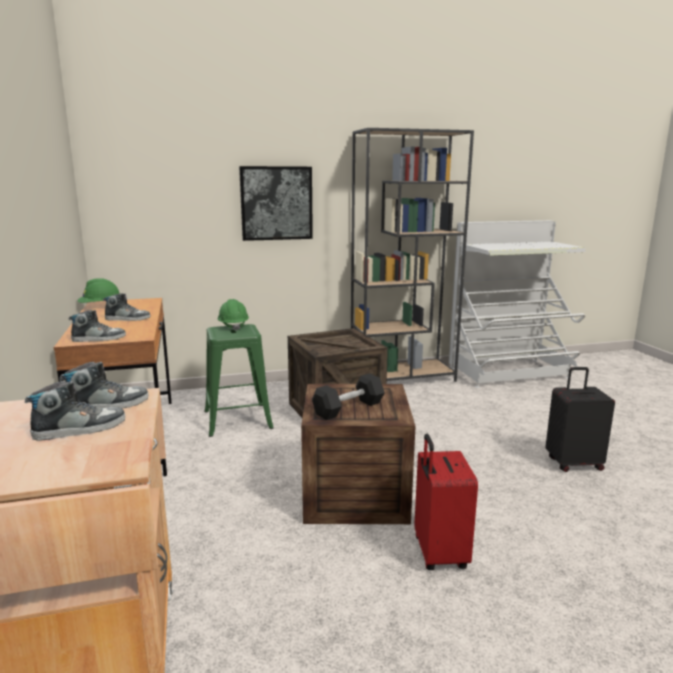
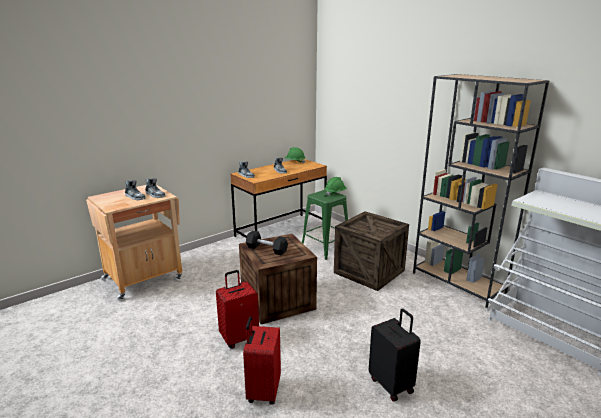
camera: 65 degrees right, 5 degrees up
(276, 203) = (401, 121): picture -> none
(578, 558) = (263, 391): none -> red suitcase

